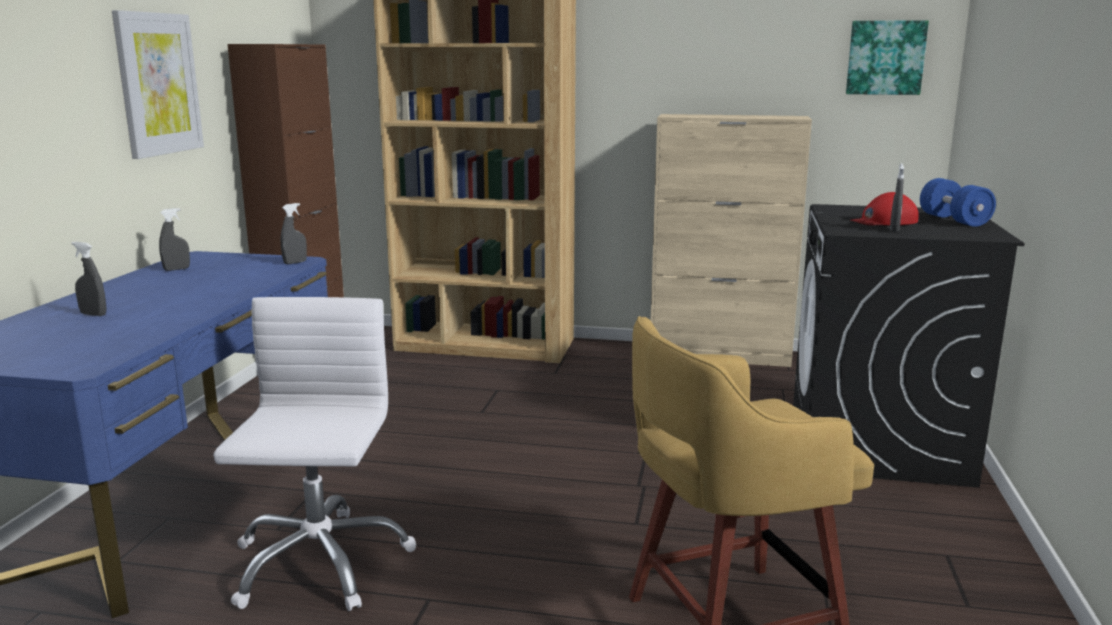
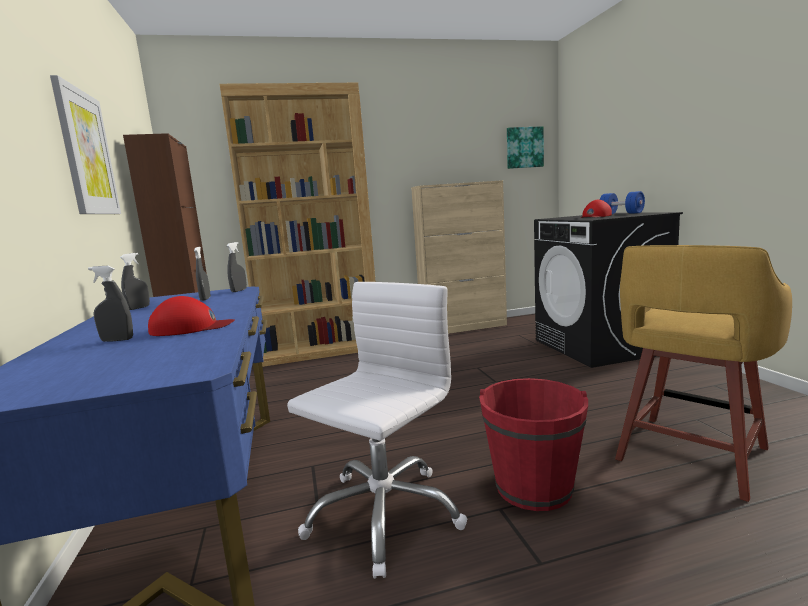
camera: 25 degrees left, 5 degrees down
(160, 314) = (191, 328): none -> red cap
(319, 562) = (383, 514): white office chair -> white office chair turned 60 degrees clockwise
(491, 592) = (533, 487): none -> red bucket
(894, 230) = (613, 216): grey spray bottle -> grey spray bottle (205, 299)

